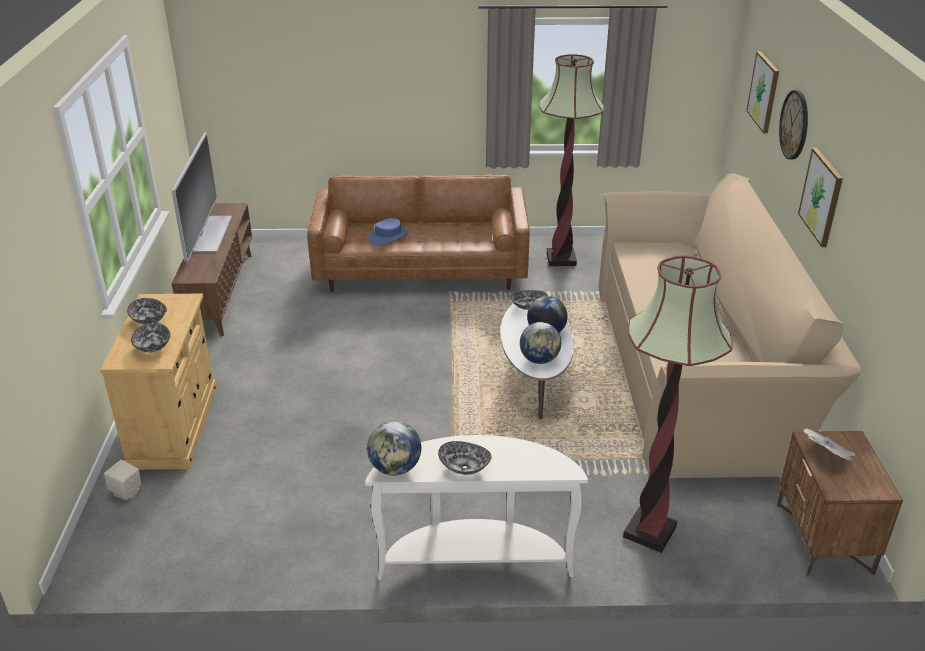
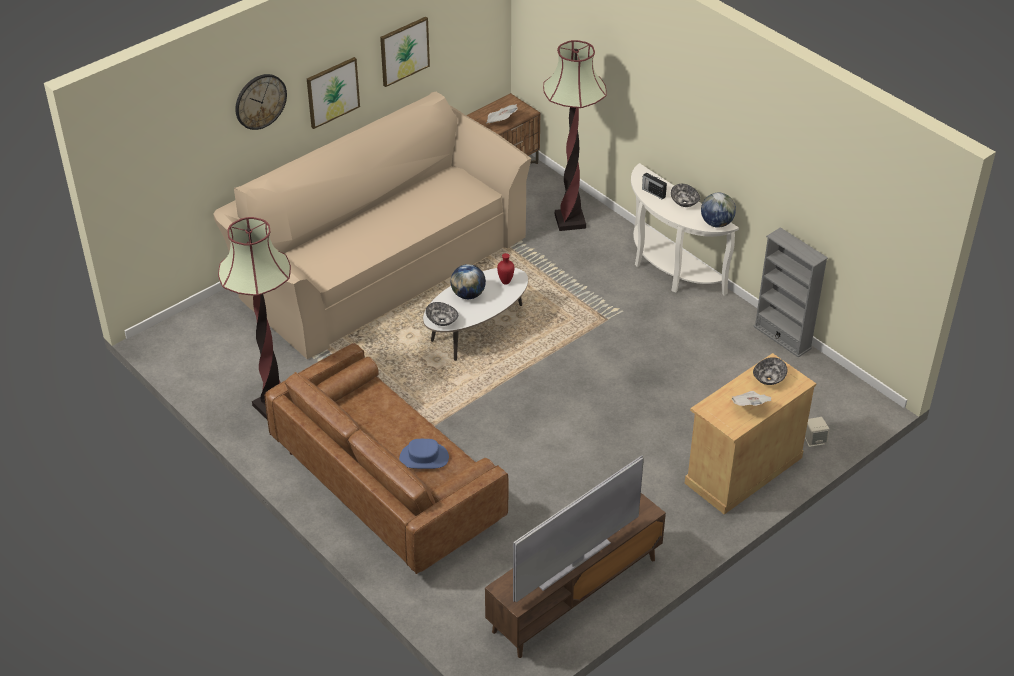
camera: 130 degrees left, 10 degrees up
(149, 320) = (750, 406): bowl -> newspaper
(259, 574) = (782, 337): none -> grey bookcase
(513, 454) = (653, 192): none -> radio
(539, 360) = (505, 281): globe -> red vase
(764, 91) = (181, 140): picture -> picture (404, 51)

